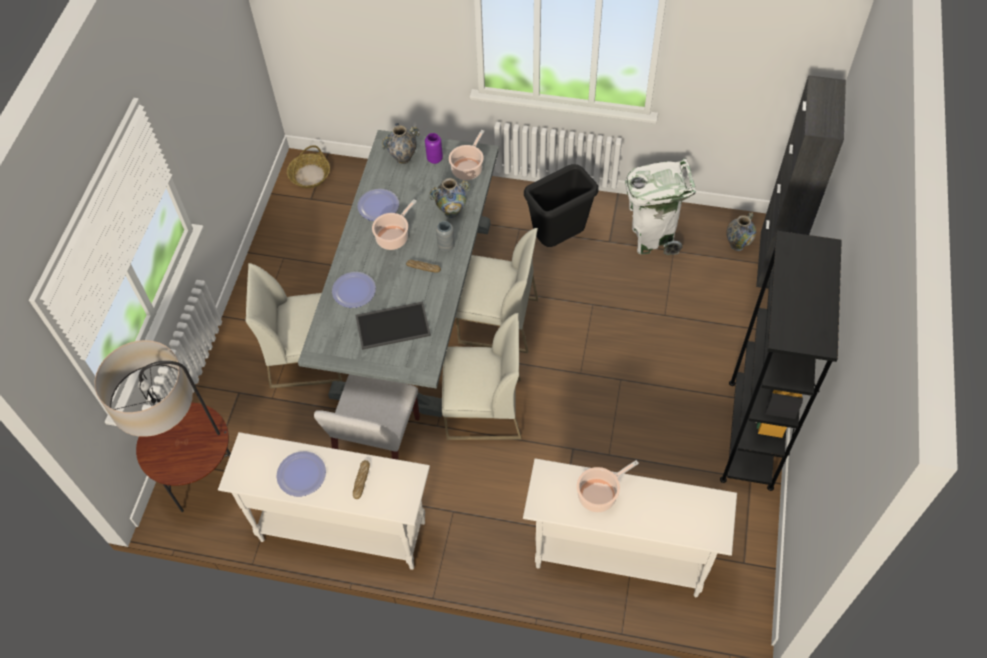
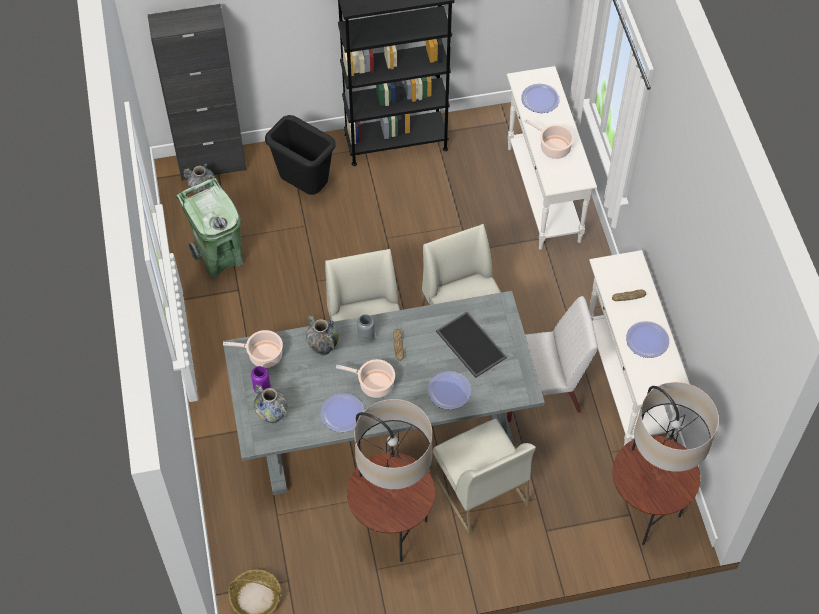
camera: 115 degrees left, 0 degrees up
(311, 279) = (391, 528): none -> floor lamp
(558, 239) = (252, 331): black trash can -> black trash can (305, 187)
(652, 237) = (220, 258): white trash can -> green trash can
(680, 512) = (540, 99): none -> plate

